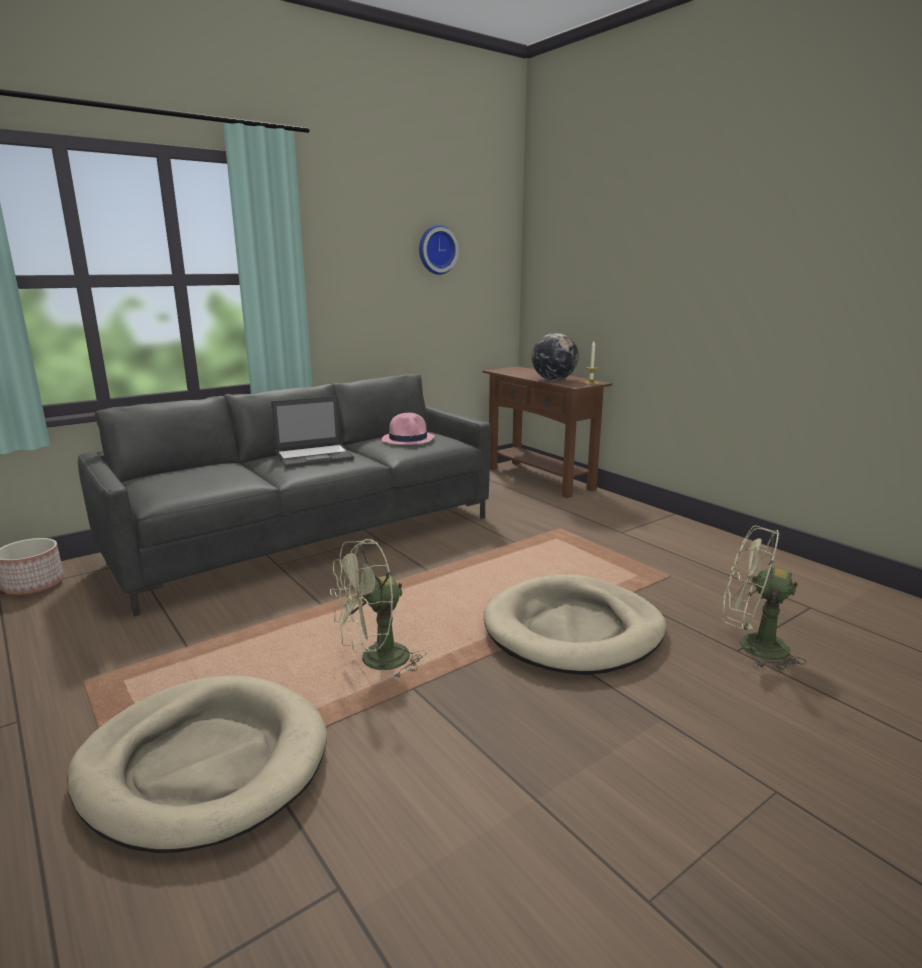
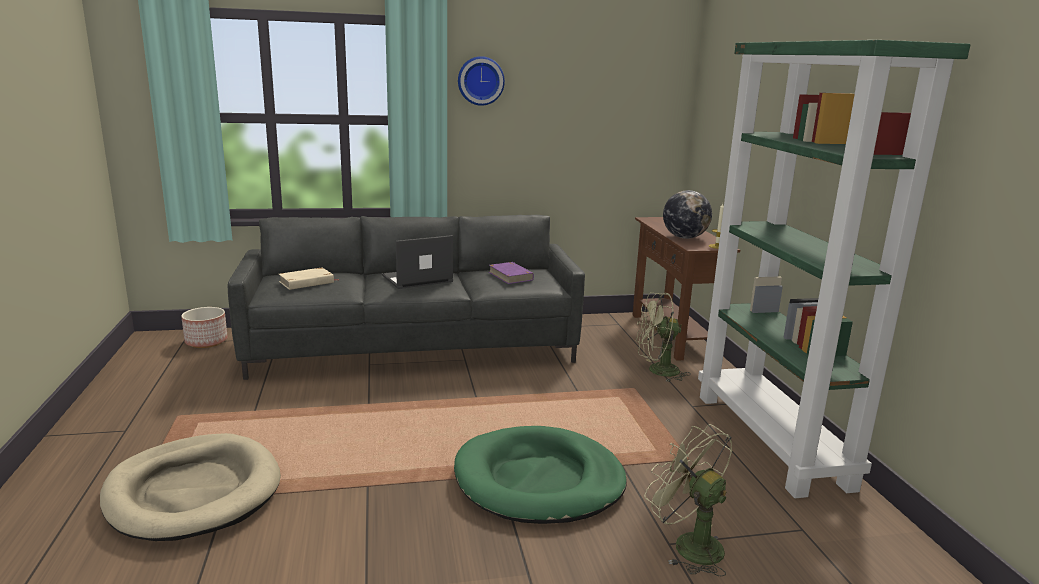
camera: 25 degrees right, 0 degrees up
(193, 478) = (307, 282): none -> beige book
(315, 456) = (416, 279): laptop -> laptop turned 150 degrees clockwise
(375, 662) = (361, 459): green fan -> green fan (657, 371)
(408, 439) = (510, 276): pink hat -> purple book
(436, 250) = (590, 98): wall clock -> wall clock (480, 81)
(573, 630) = (539, 481): beige dog bed -> green dog bed
(710, 544) = (772, 440): none -> green bookcase

